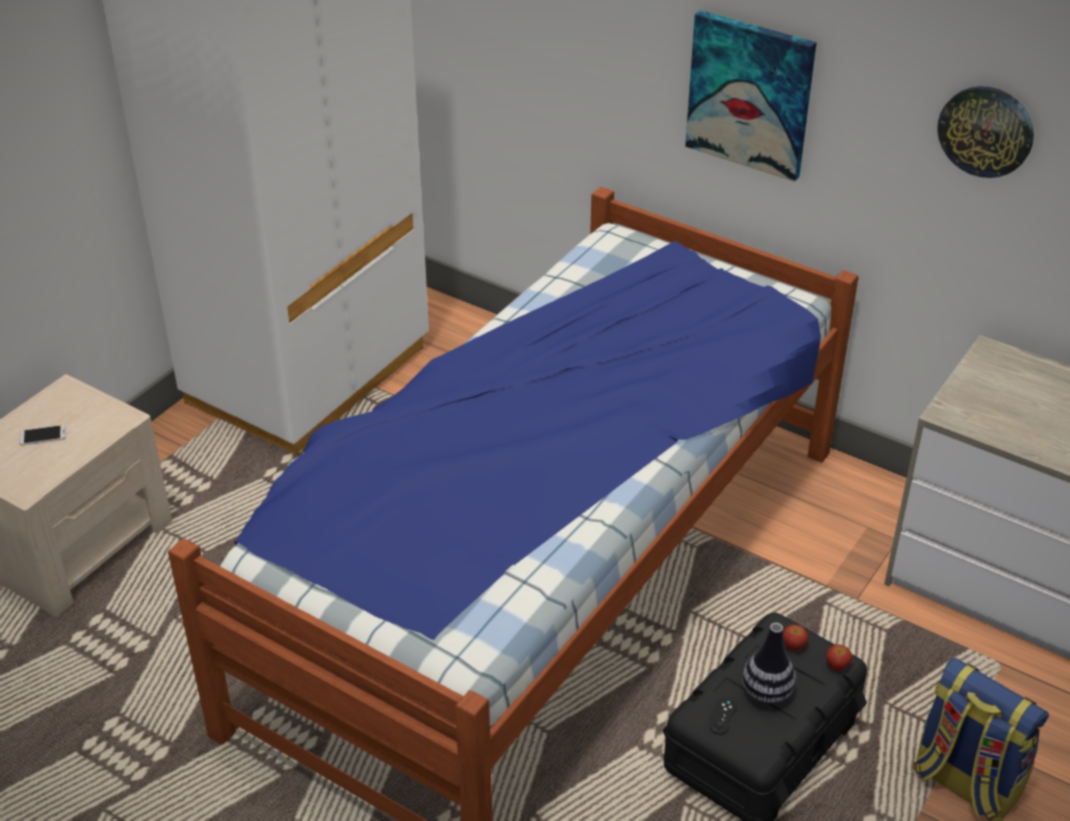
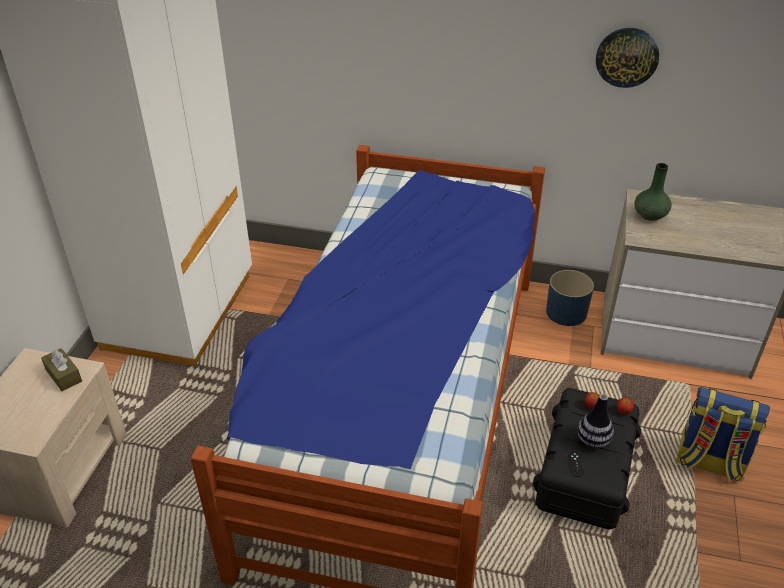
camera: 20 degrees left, 0 degrees up
(42, 435) = (26, 397): phone -> none
(96, 420) = (63, 375): none -> brown tissue box
(750, 94) = (462, 63): picture -> none
(866, 510) = (566, 312): none -> blue planter
(989, 382) = (650, 215): none -> green vase

